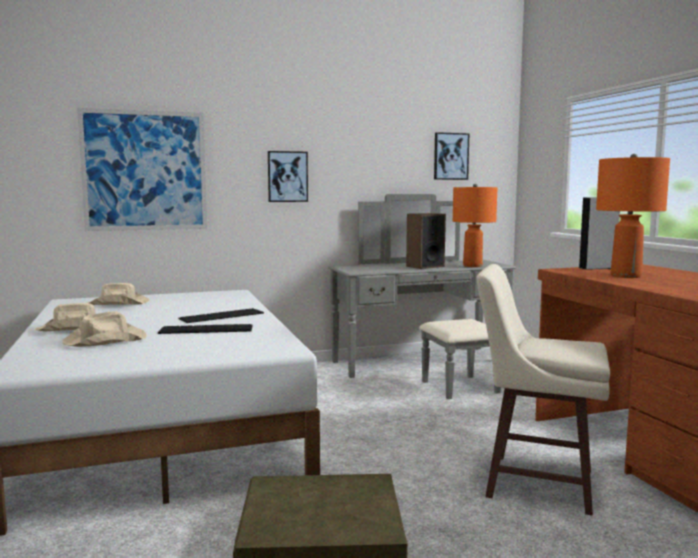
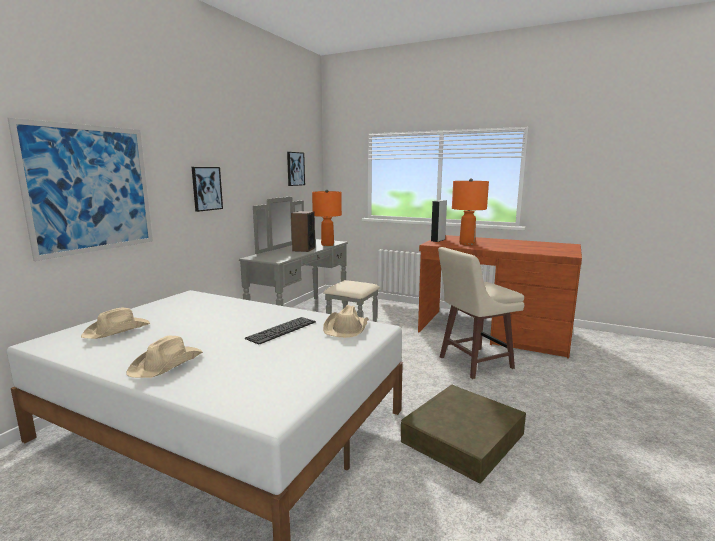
camera: 45 degrees left, 5 degrees up
(104, 340) = (237, 364): beige hat -> beige hat (346, 328)
(222, 316) = (254, 316): keyboard -> none

